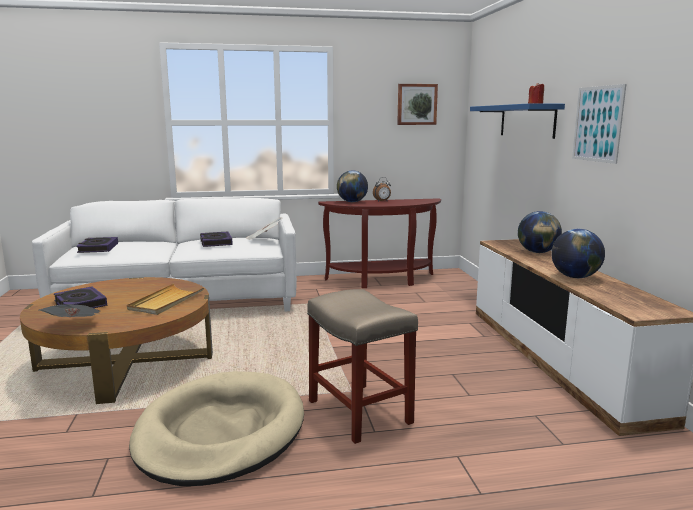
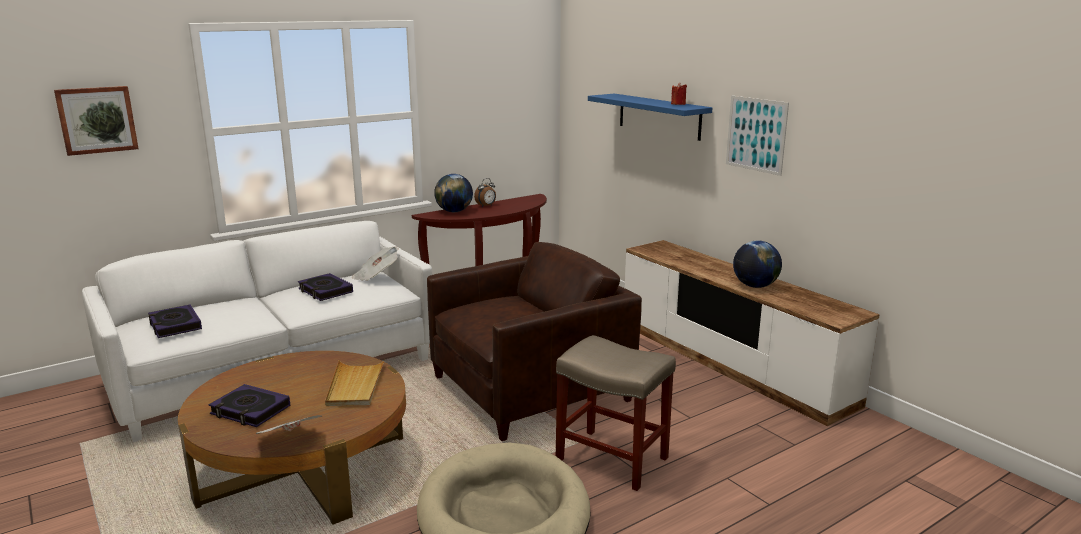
camera: 25 degrees left, 5 degrees up
(345, 344) = (530, 389): none -> brown armchair
(416, 104) = (508, 85): picture -> picture (97, 120)
(537, 252) = (694, 258): globe -> none

